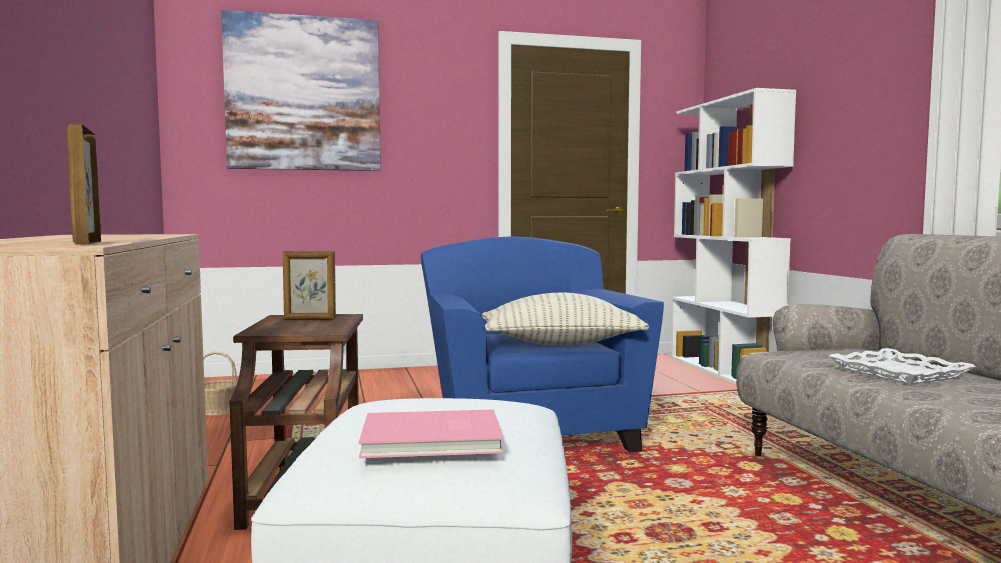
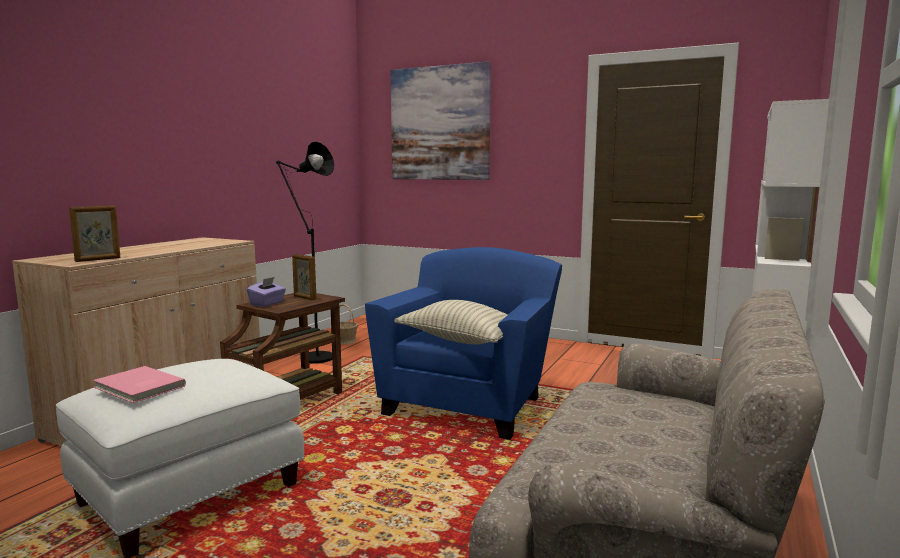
camera: 40 degrees right, 5 degrees up
(87, 243) = (98, 259): picture frame -> picture frame turned 150 degrees counterclockwise
(209, 437) = (311, 357): none -> black floor lamp
(283, 329) = (267, 304): none -> purple tissue box
(897, 373) = (613, 432): white tray -> none

